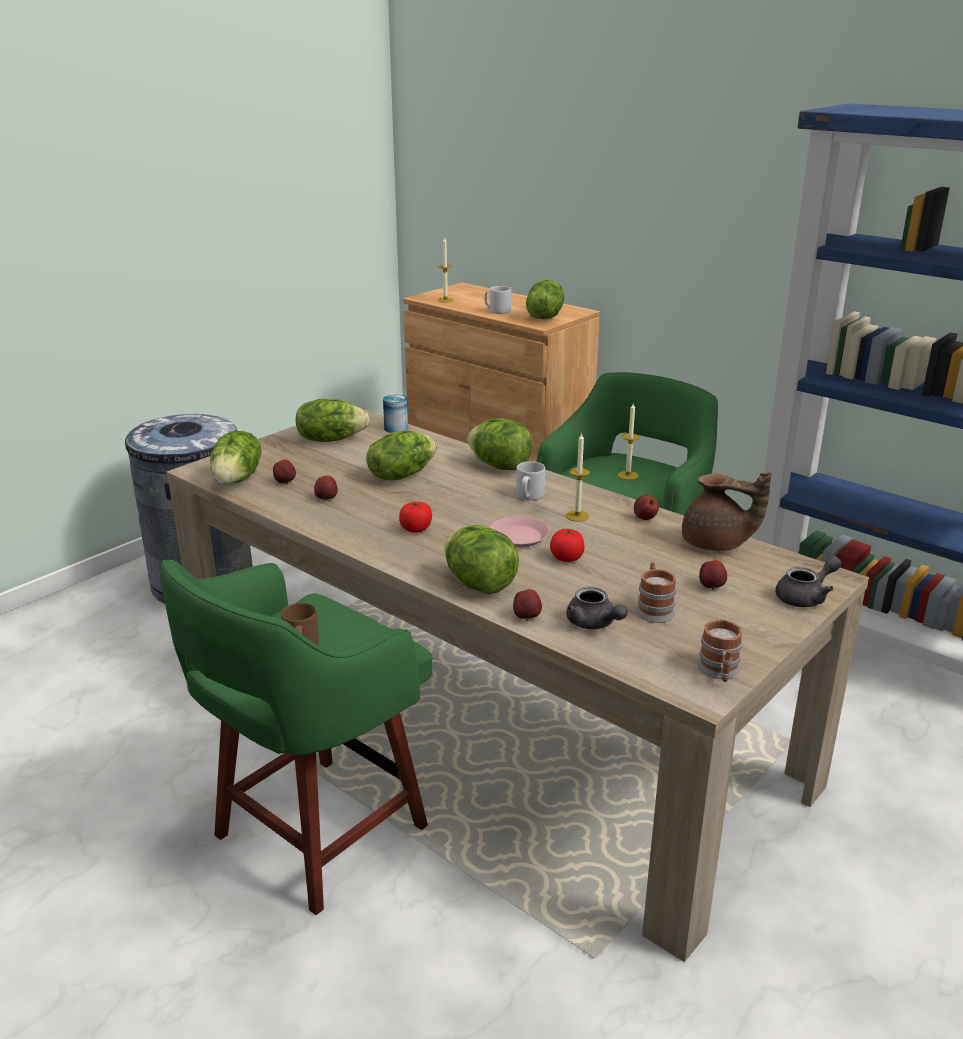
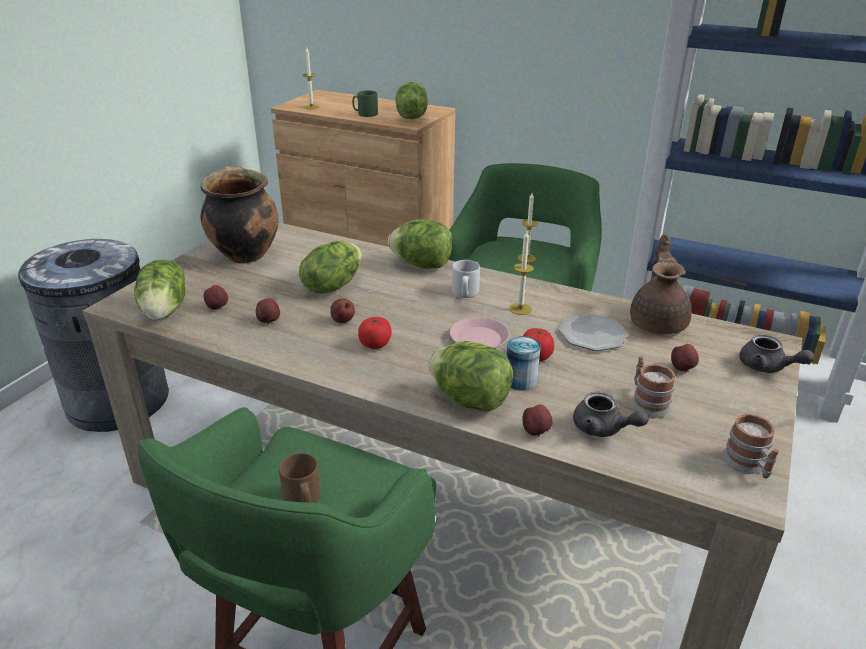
camera: 15 degrees left, 5 degrees up
(330, 439) = (244, 254): lettuce -> cooking pot
(396, 428) = (304, 236): can -> can (520, 380)
(497, 311) = (365, 114): grey mug -> green mug
(637, 547) = (592, 335): none -> plate
(644, 518) = (581, 303): apple -> apple (342, 321)
(716, 544) = (658, 322): brown teapot -> brown teapot turned 90 degrees counterclockwise
(806, 597) = (767, 367): grey teapot -> grey teapot turned 90 degrees clockwise

